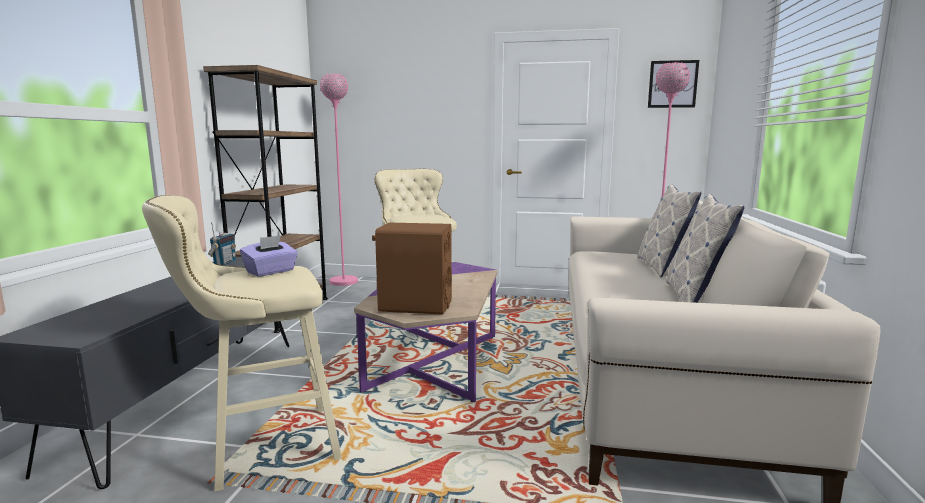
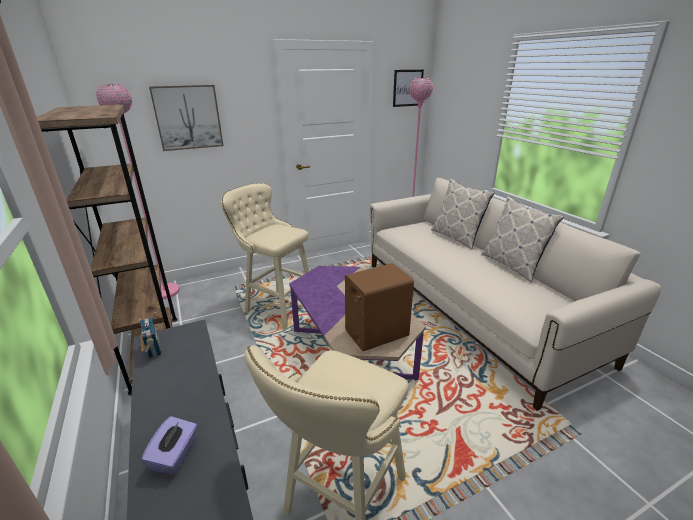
camera: 35 degrees left, 15 degrees up
(271, 271) = (337, 375): purple tissue box -> purple tissue box (175, 455)
(399, 109) = (188, 117): none -> picture

